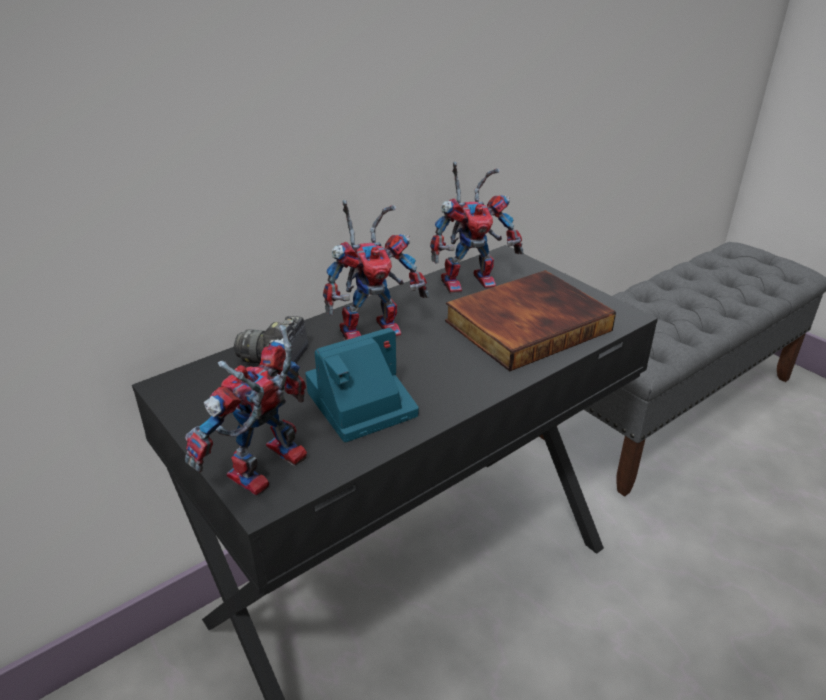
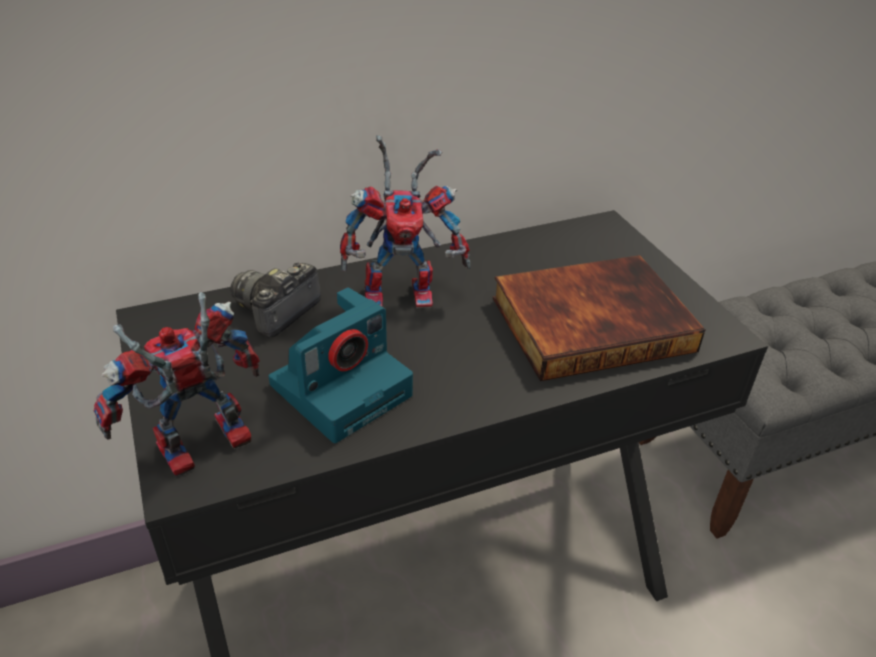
camera: 15 degrees right, 5 degrees up
(360, 405) = (342, 388): camera -> camera turned 150 degrees clockwise
(471, 281) = (548, 251): toy robot -> none

